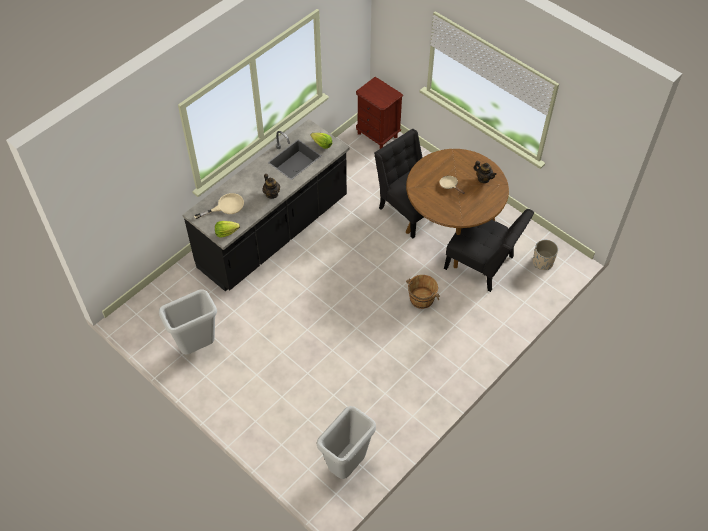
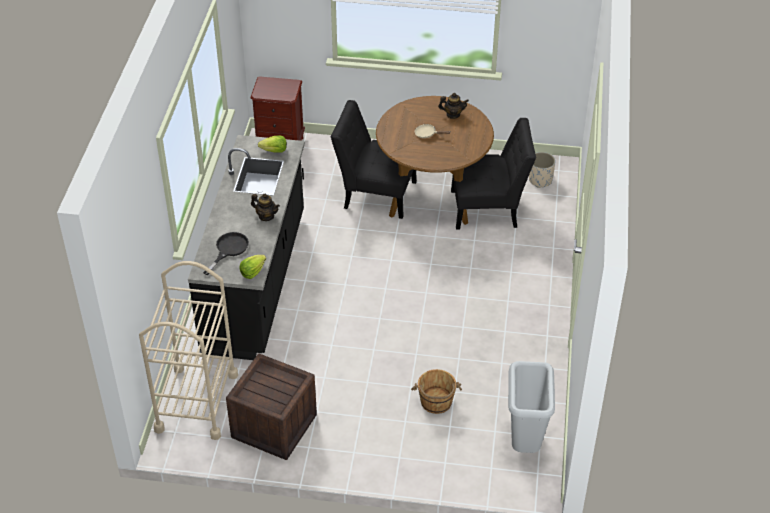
camera: 35 degrees left, 10 degrees down
(166, 300) = (196, 402): none -> beige cart
(197, 347) = (274, 426): grey trash can -> crate
(226, 206) = (228, 249): beige frying pan -> black frying pan
(421, 299) = (459, 266): brown bucket -> brown bucket (436, 402)

